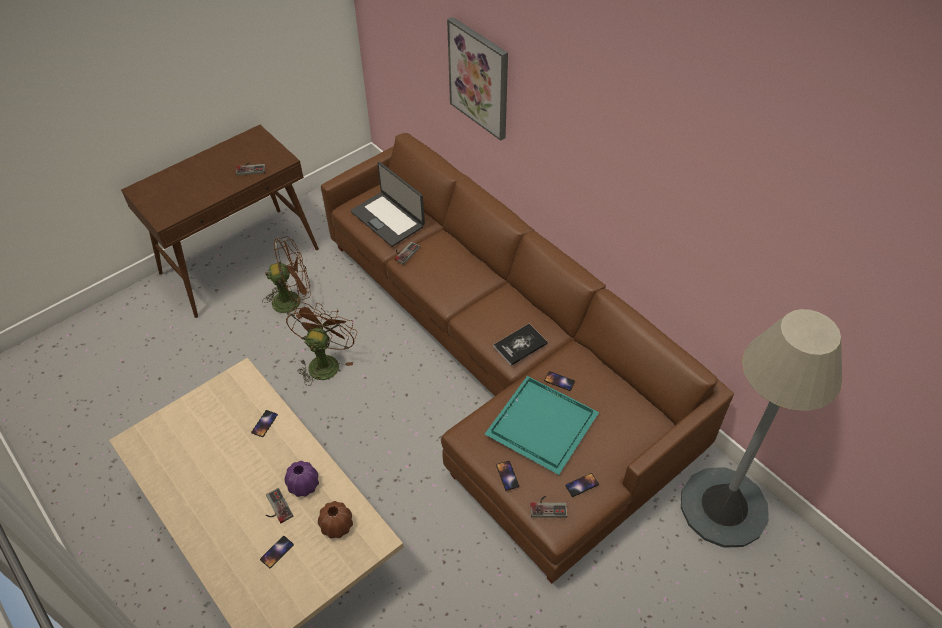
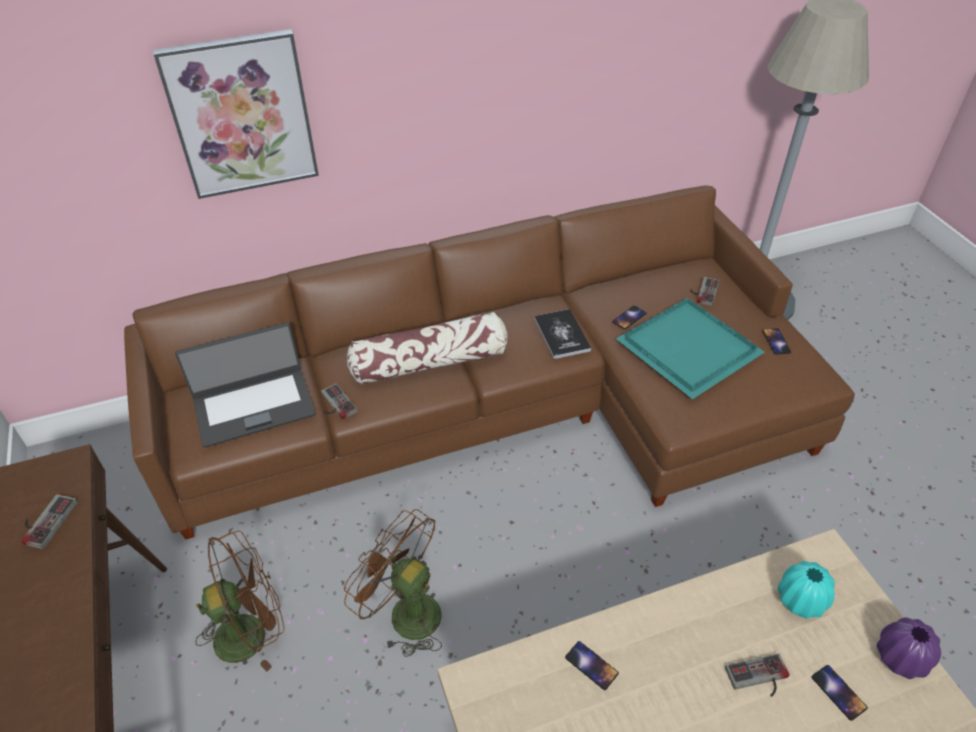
camera: 70 degrees left, 5 degrees down
(293, 300) = (251, 631): brown fan -> brown fan turned 60 degrees clockwise
(303, 485) = (724, 630): purple vase -> purple vase (901, 658)
(337, 526) = (800, 600): brown vase -> turquoise vase
(460, 283) = (430, 362): none -> pillow
(507, 475) = (752, 399): phone -> none
(548, 506) = (800, 376): game controller -> game controller (703, 291)

